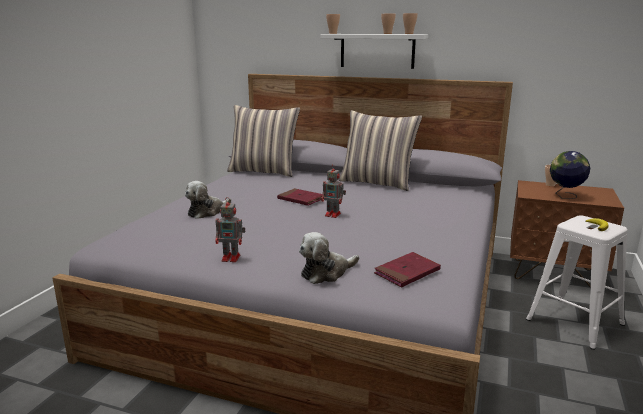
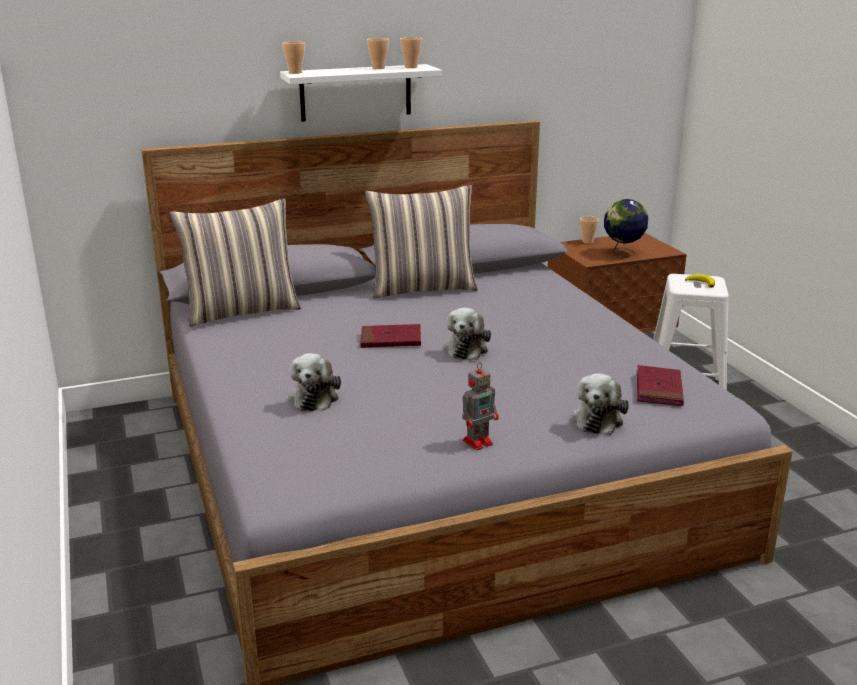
camera: 40 degrees left, 5 degrees up
(333, 214) = (467, 348): toy robot -> plush toy

